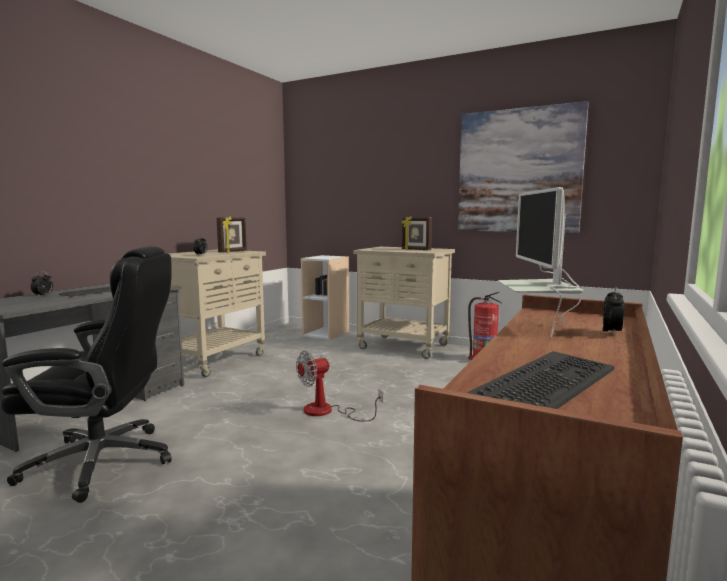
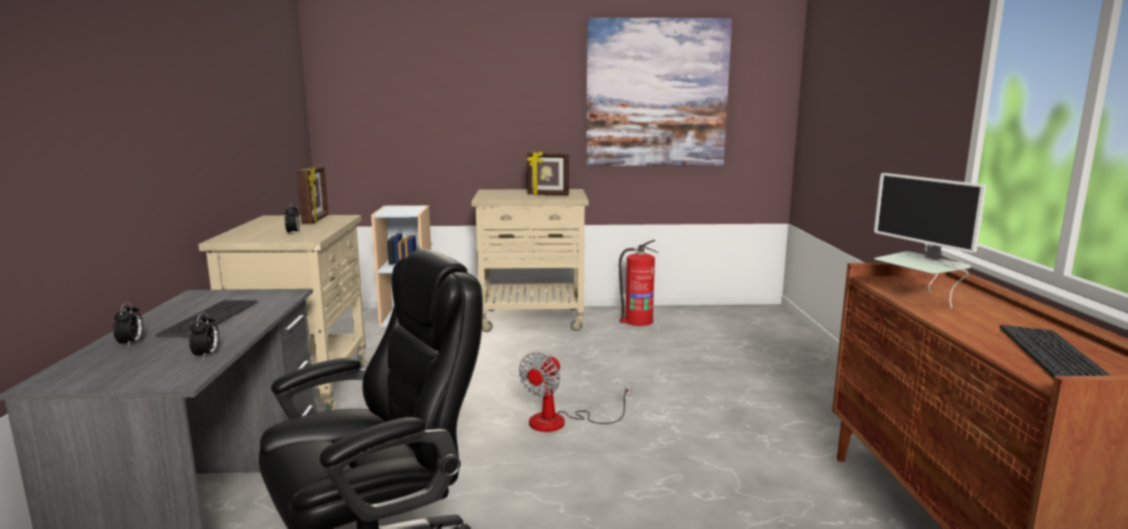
camera: 30 degrees left, 5 degrees up
(611, 333) = (972, 296): alarm clock -> alarm clock (207, 355)

